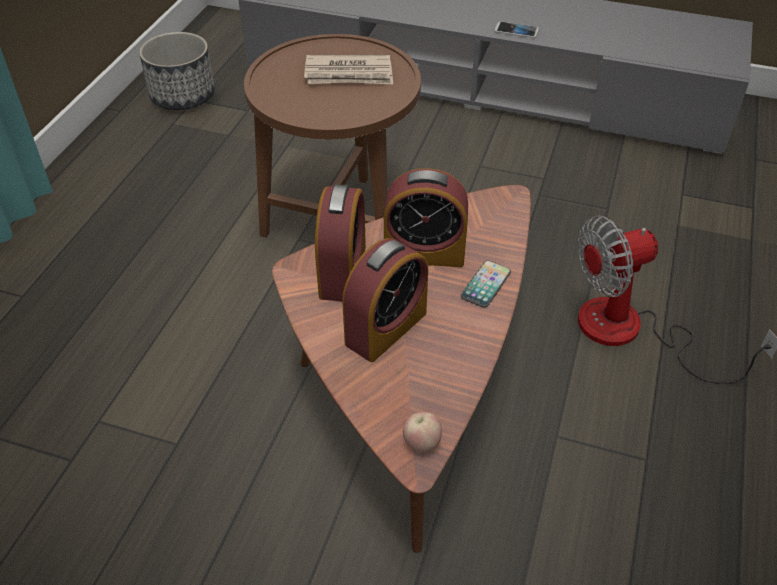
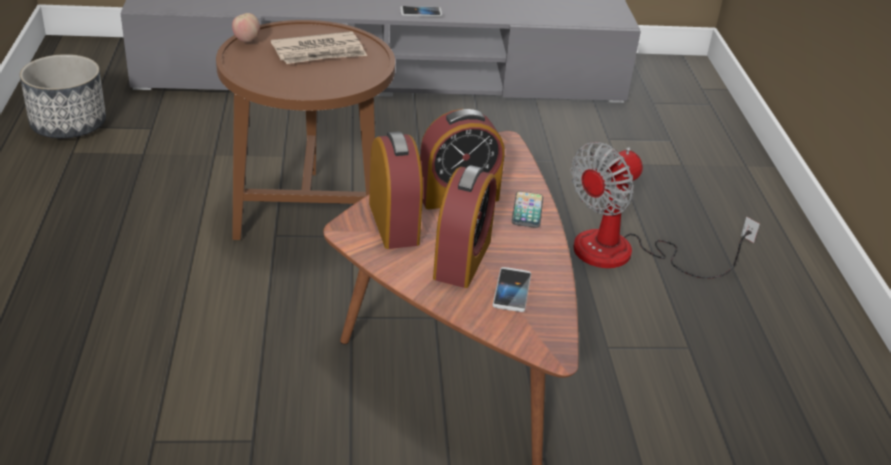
camera: 25 degrees left, 10 degrees down
(415, 377) = (512, 291): none -> phone
(422, 443) = (550, 338): apple -> apple (247, 40)

